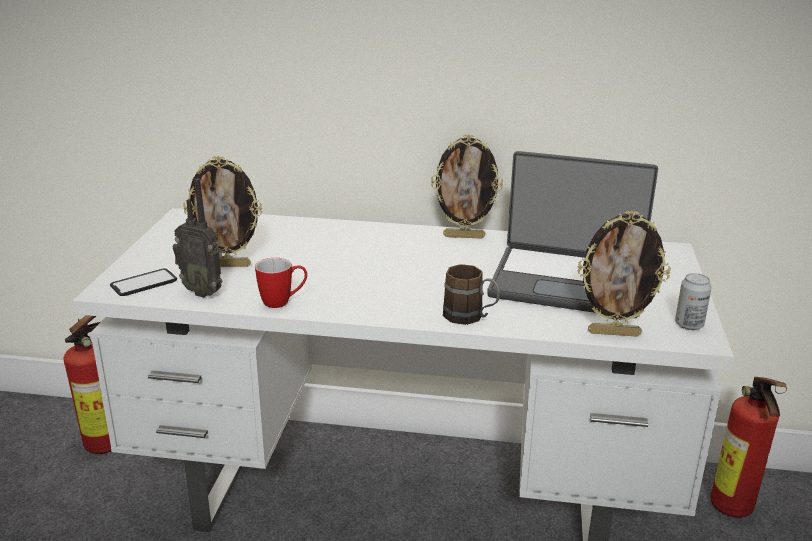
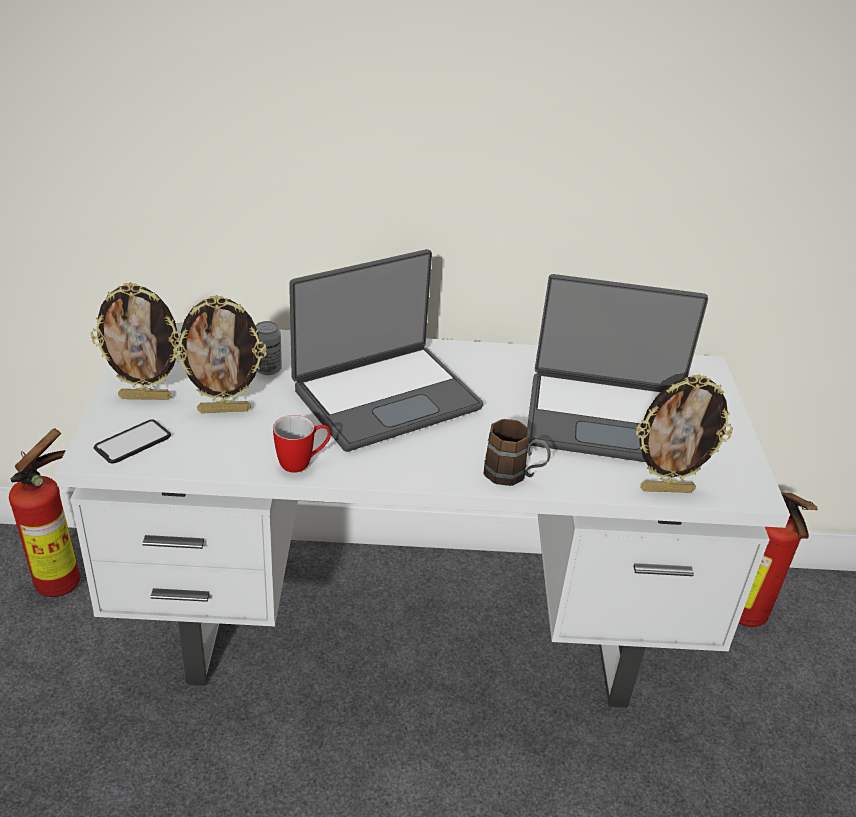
camera: 10 degrees left, 10 degrees up
(203, 291) = (207, 452): radio -> none
(369, 261) = (385, 397): none -> laptop
(464, 236) = (481, 355): picture frame -> picture frame (146, 397)
(689, 324) = (740, 473): can -> can (268, 369)

